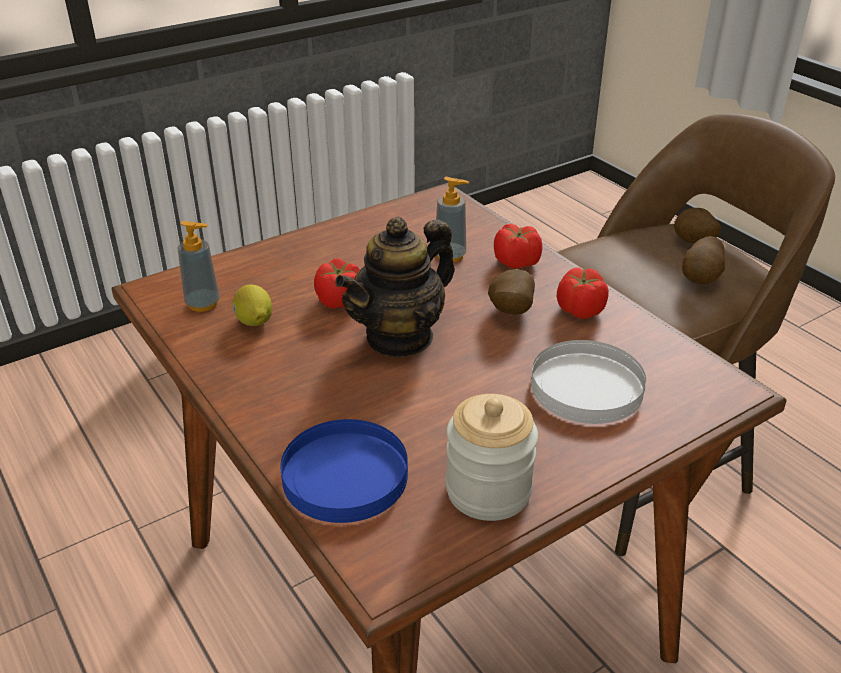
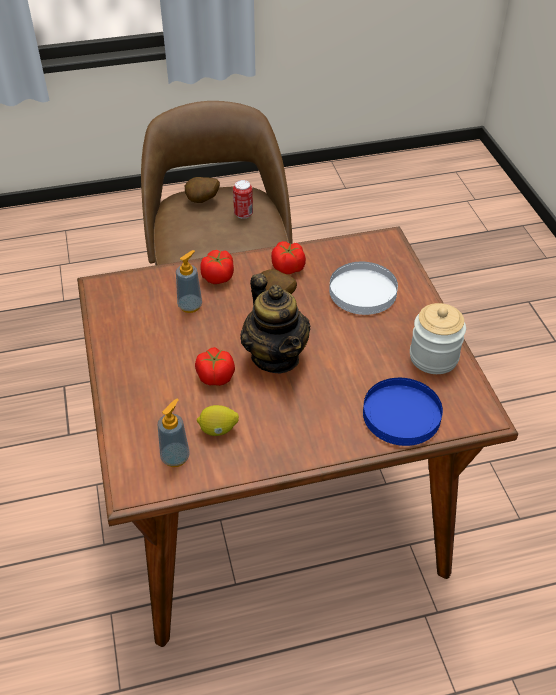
camera: 70 degrees left, 10 degrees up
(701, 279) = (243, 214): potato -> can

